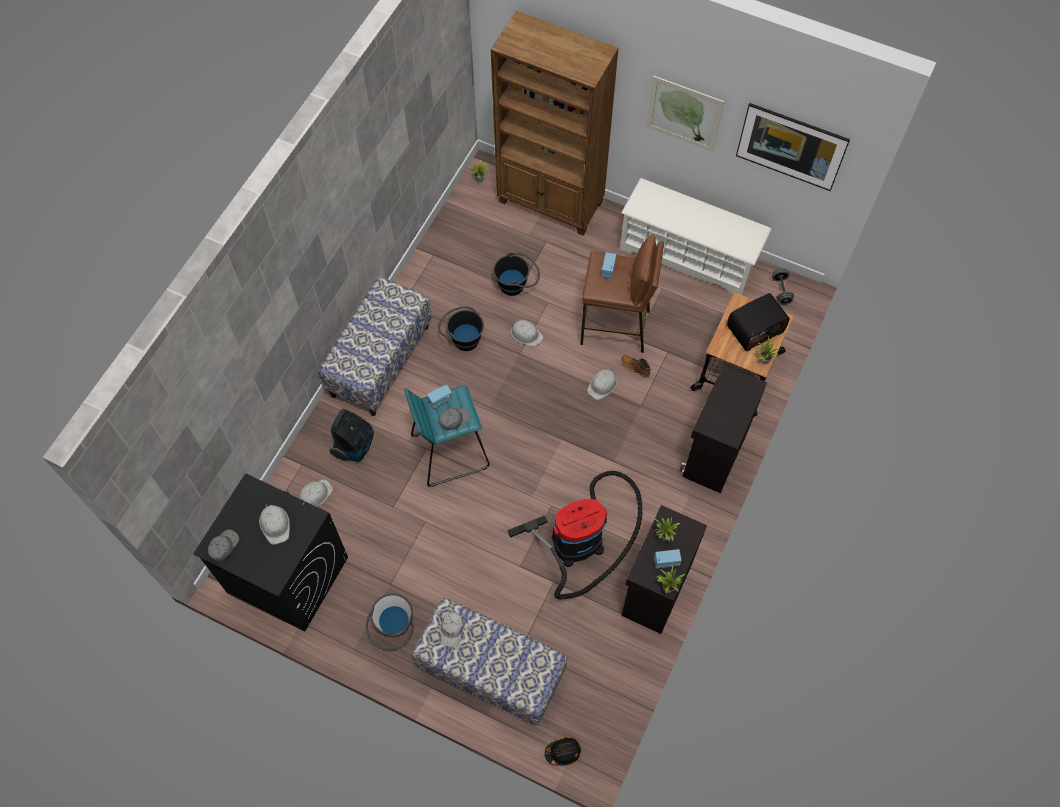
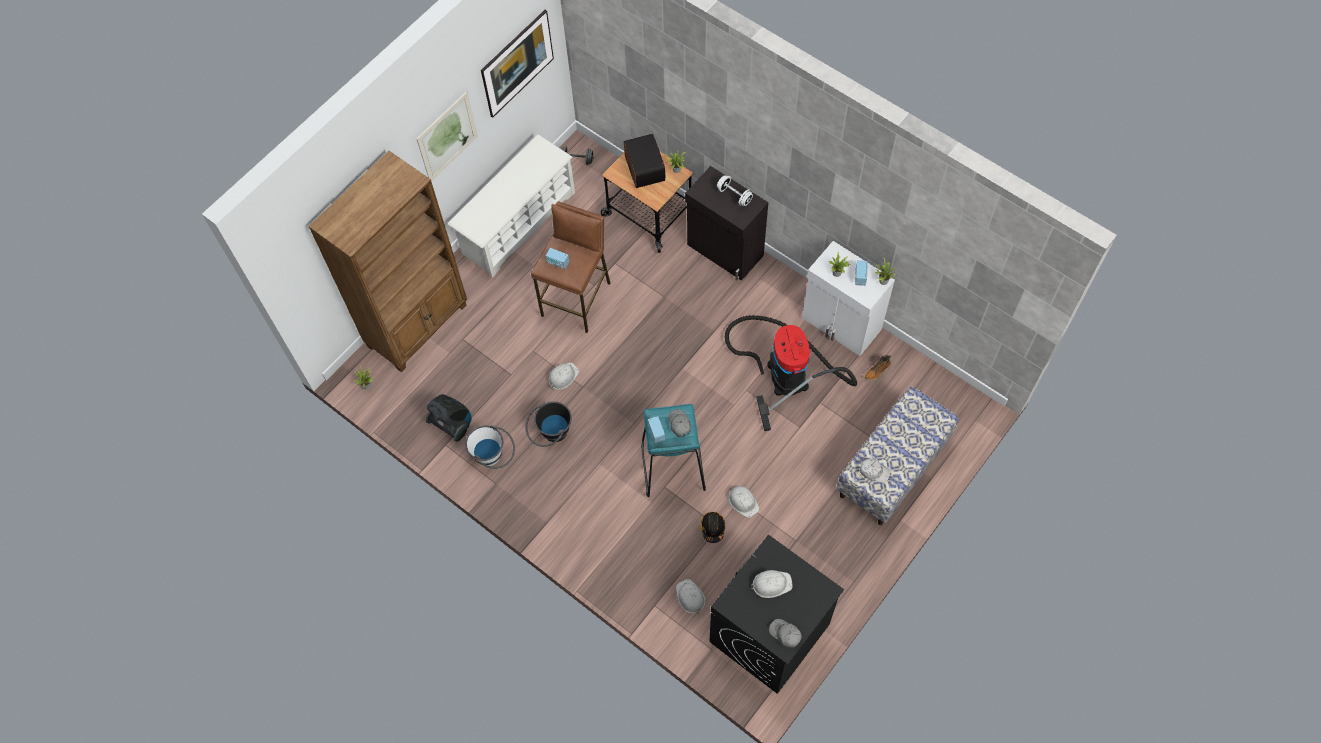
camera: 75 degrees left, 0 degrees up
(355, 446) = (646, 552): vacuum cleaner -> vacuum cleaner (452, 424)
(380, 360) = (556, 514): bench -> none
(394, 629) = (841, 544): white bucket -> white bucket (493, 457)
(517, 285) = (505, 374): black bucket -> none
(563, 752) = (971, 424): black hard hat -> black hard hat (713, 528)
(602, 385) = (635, 323): white hard hat -> white hard hat (743, 501)
(635, 367) = (624, 293): boot -> boot (877, 371)
(655, 589) = (841, 325): black cabinet -> white cabinet
(735, 413) = (734, 195): none -> white dumbbell

